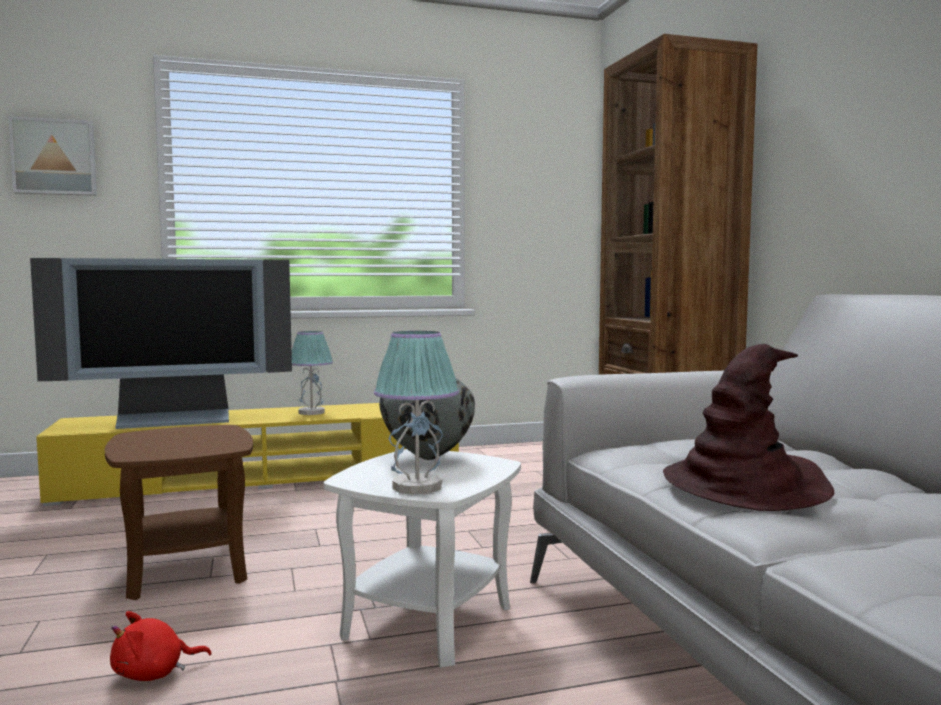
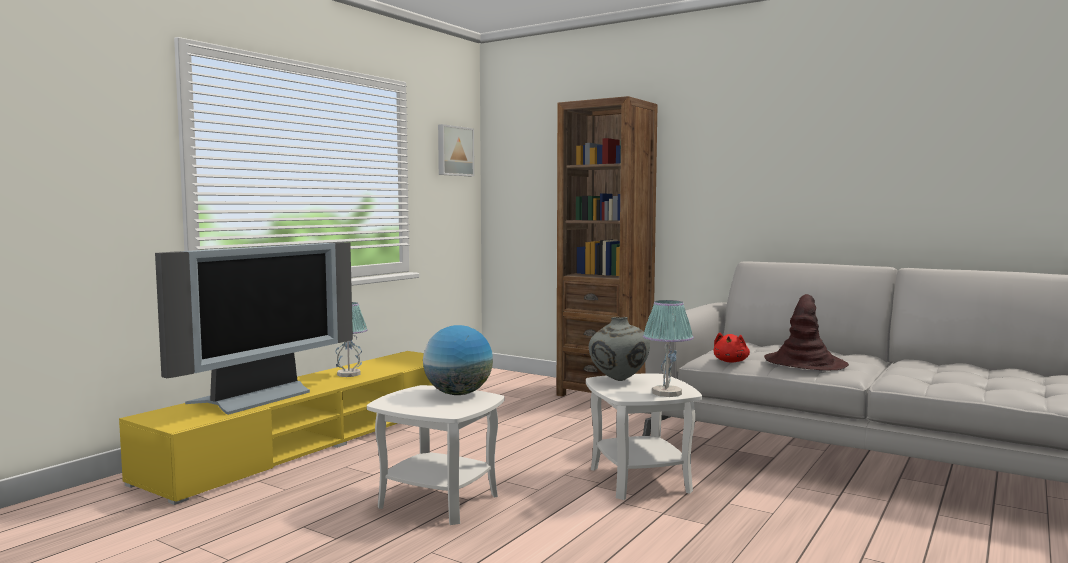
camera: 40 degrees left, 0 degrees up
(54, 157) = (83, 137): picture -> picture (454, 151)
(154, 673) = (575, 543): red plush toy -> red plush toy (731, 361)
(186, 568) = (439, 501): brown side table -> white side table
(219, 439) = (458, 394): none -> globe

